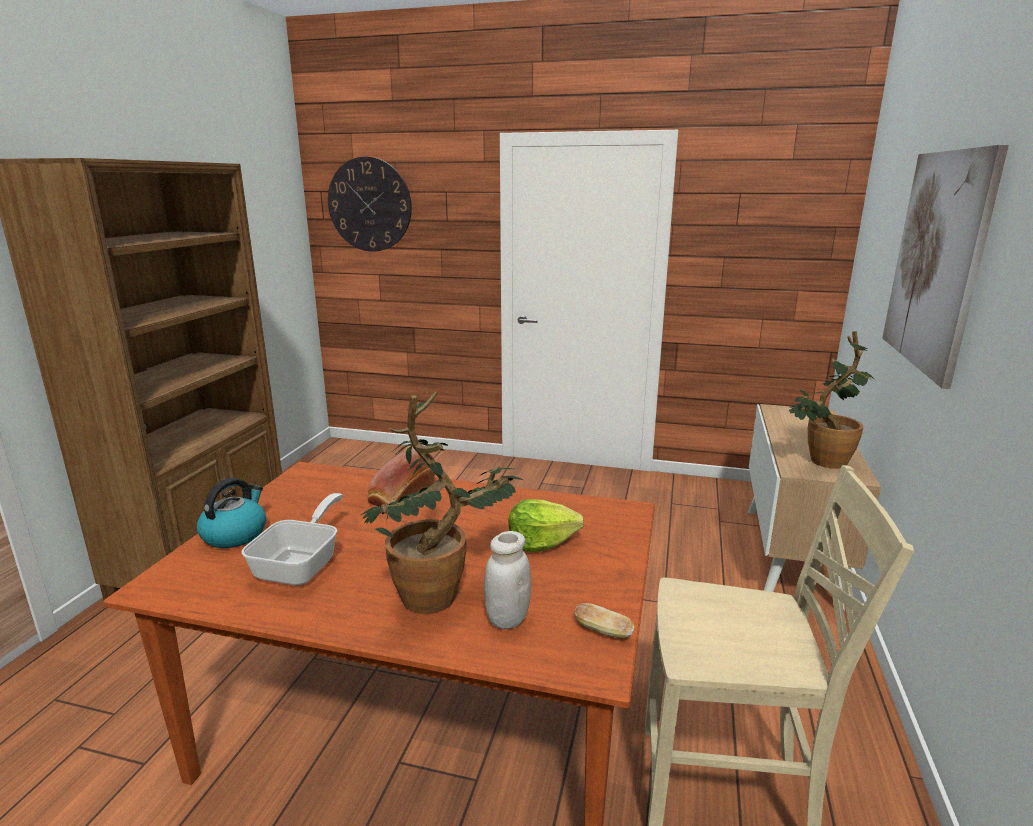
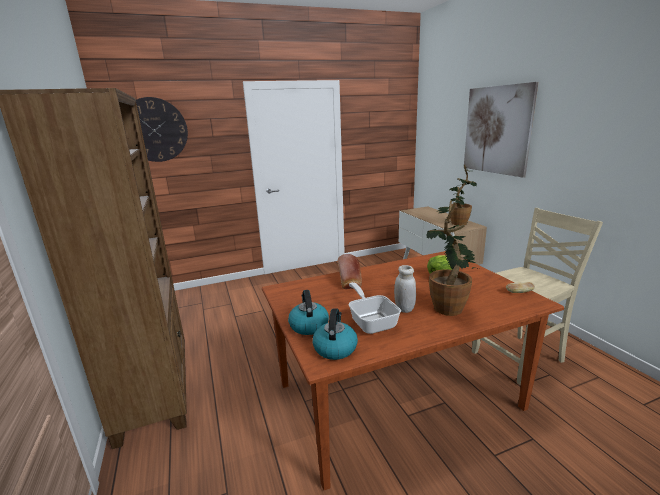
camera: 35 degrees left, 0 degrees up
(197, 577) = (335, 348): none -> kettle
(507, 619) = (486, 302): white jar -> white jar (404, 308)

